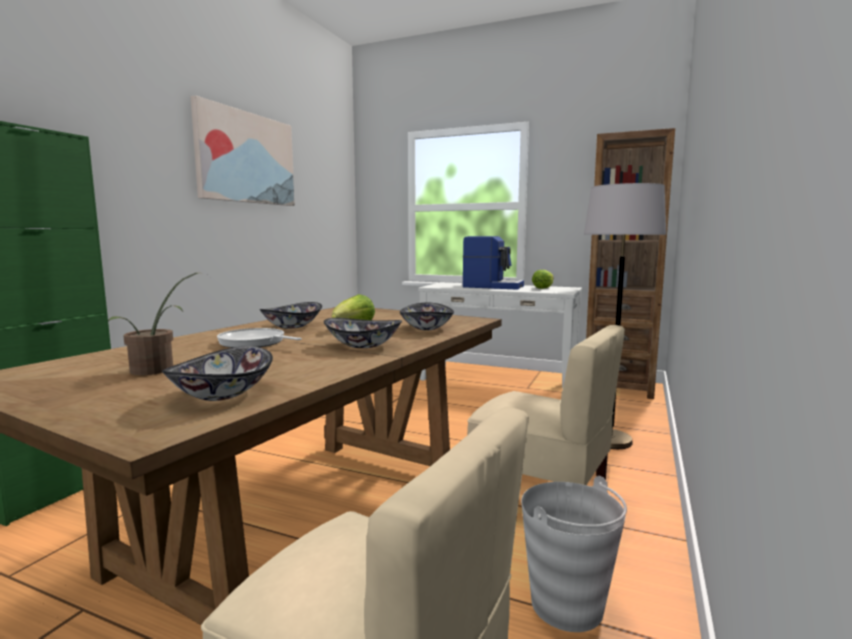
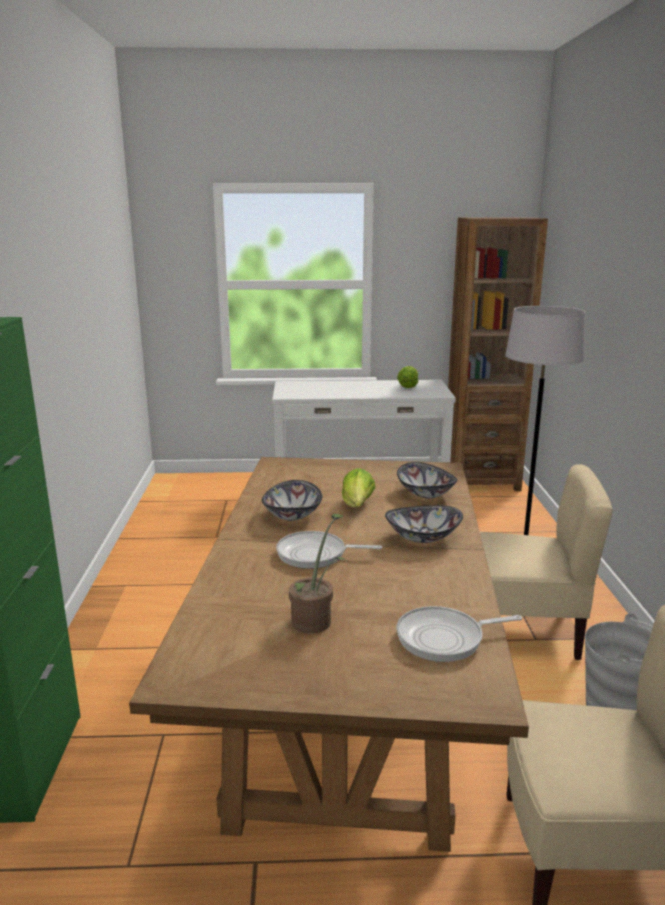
camera: 25 degrees left, 10 degrees up
(223, 394) = (445, 639): bowl -> frying pan
(246, 158) = (66, 259): picture -> none
(492, 286) = (352, 388): coffee machine -> none

